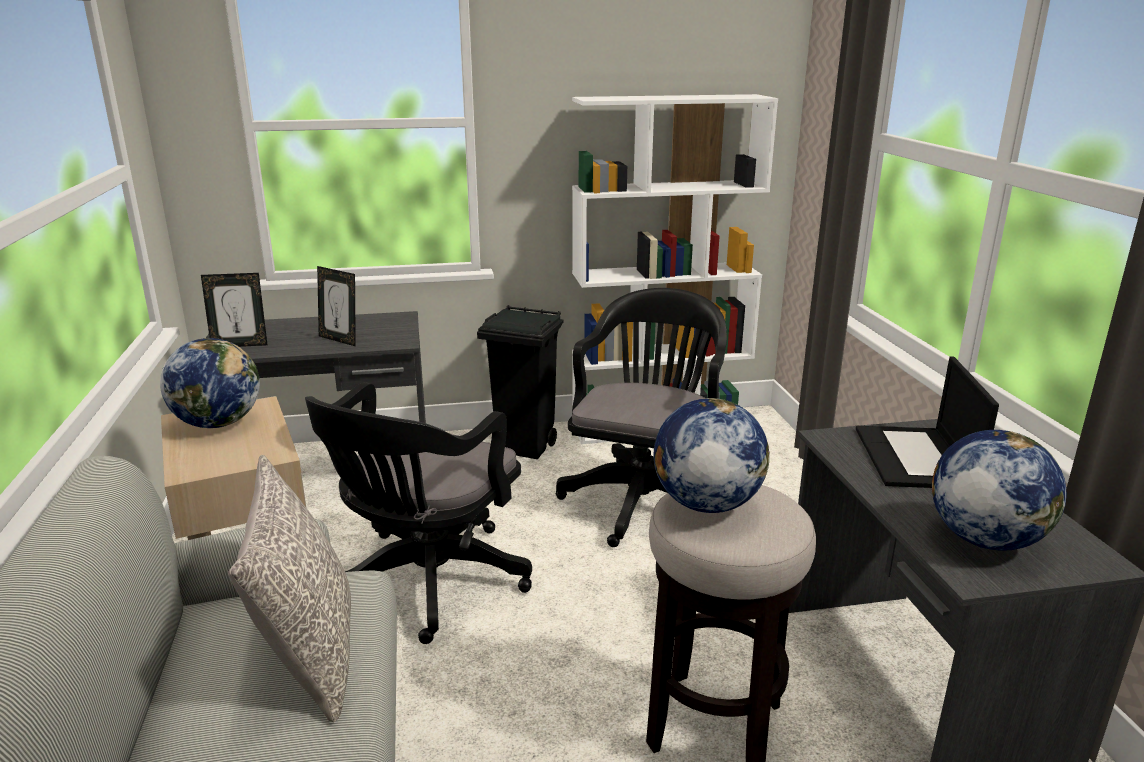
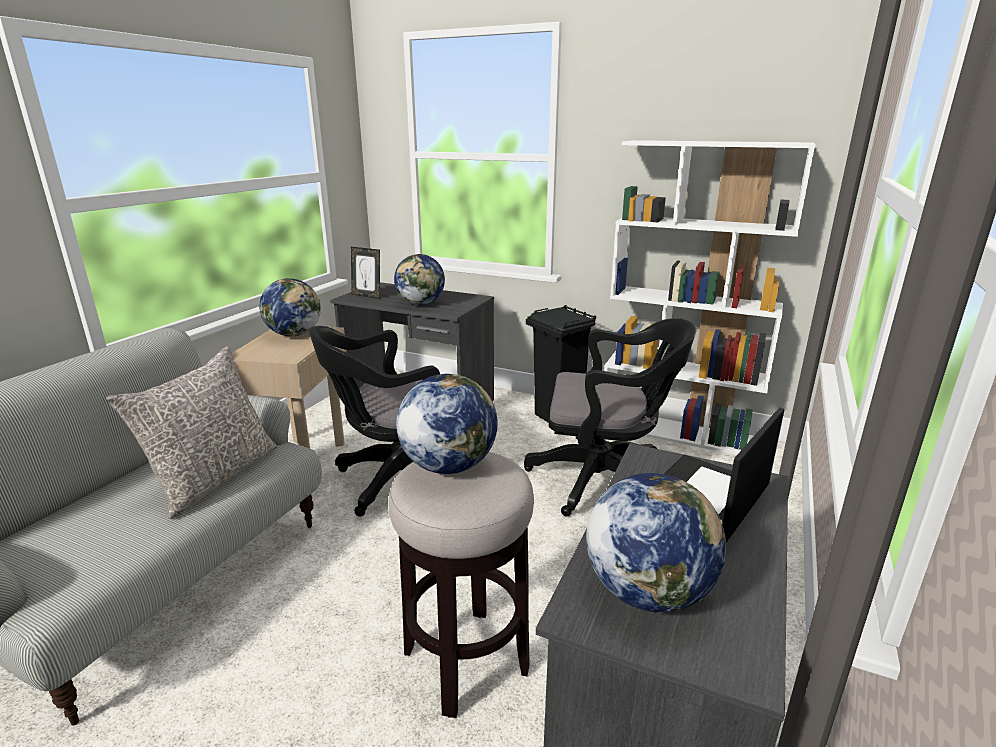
camera: 35 degrees right, 0 degrees up
(340, 340) = (421, 304): picture frame -> globe
(645, 498) = (604, 480): black office chair -> black office chair turned 45 degrees clockwise

